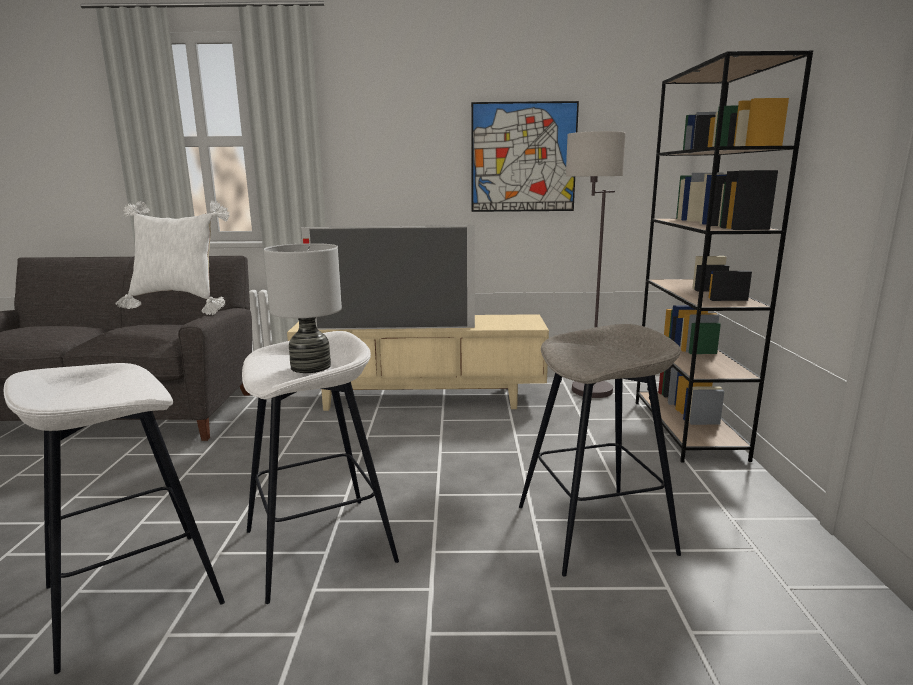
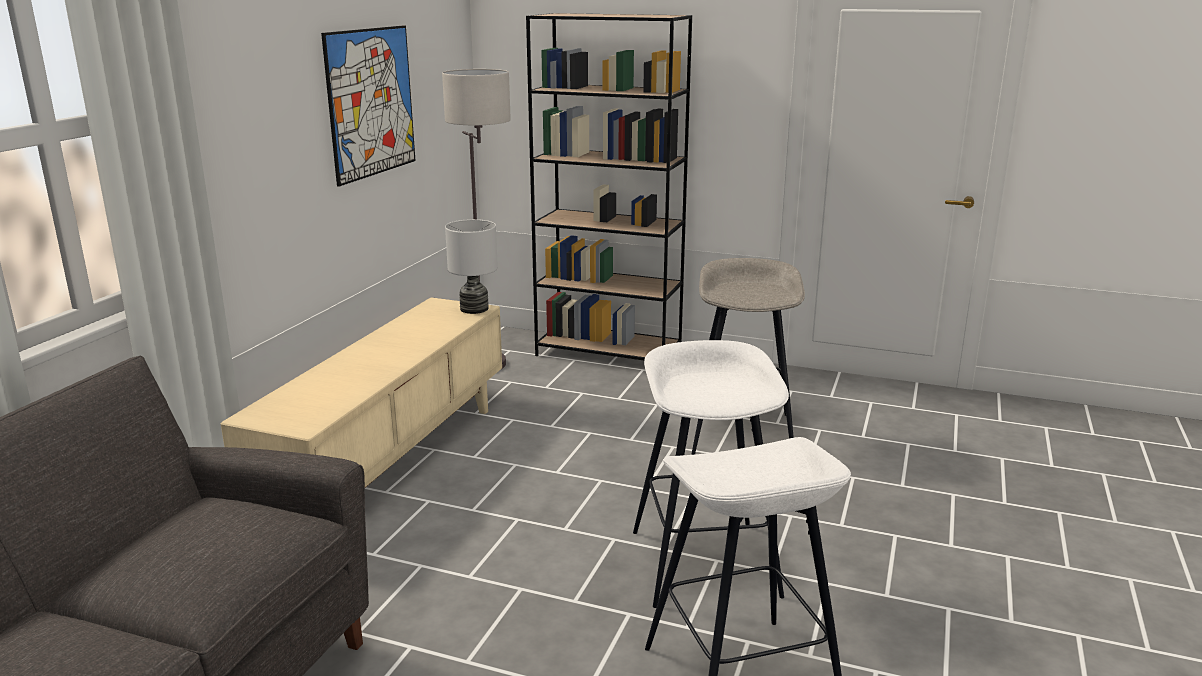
camera: 70 degrees left, 5 degrees up
(181, 310) = (197, 482): white pillow -> none
(311, 367) = (708, 382): grey table lamp -> grey table lamp (474, 309)
(392, 328) = (390, 373): television -> none

